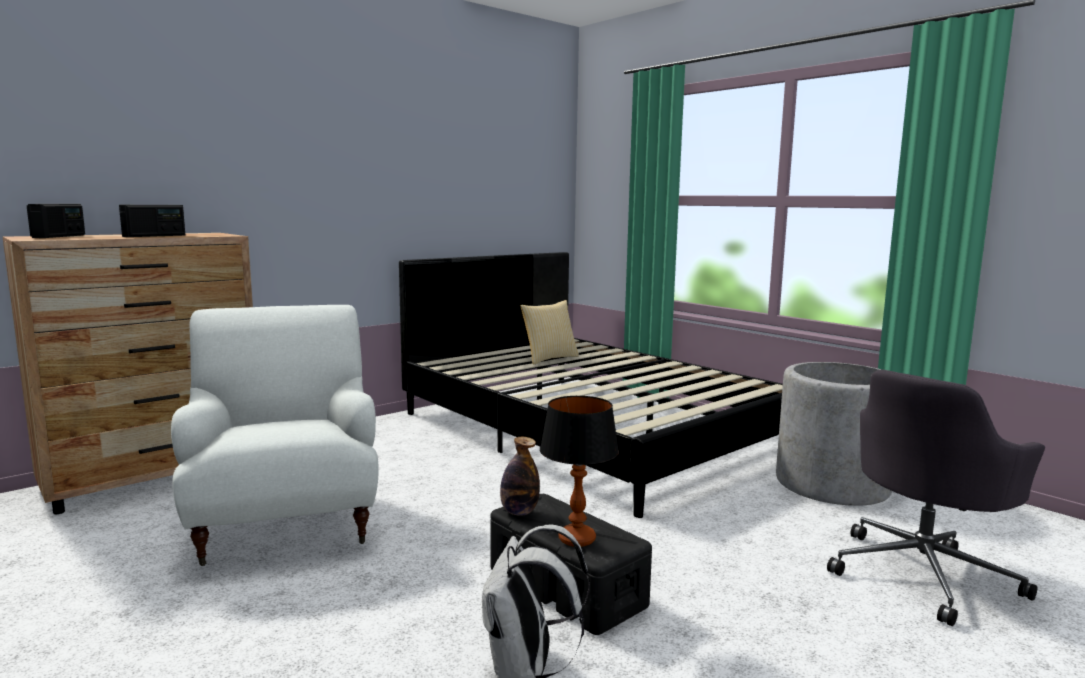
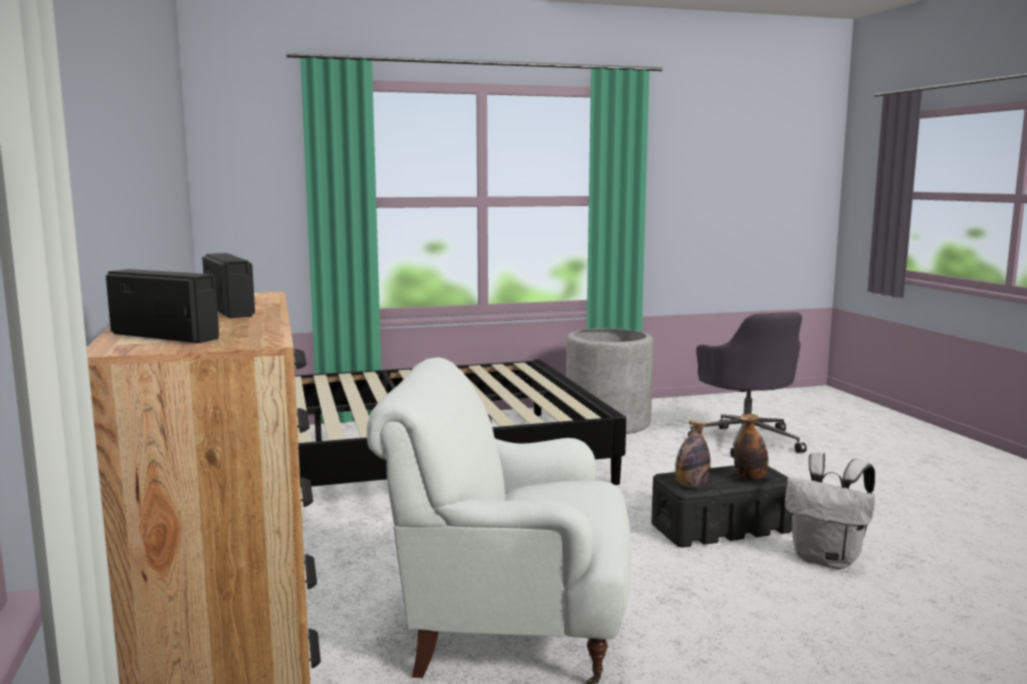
camera: 65 degrees left, 0 degrees up
(549, 358) = (315, 400): pillow -> none
(577, 539) = (750, 478): table lamp -> bottle

